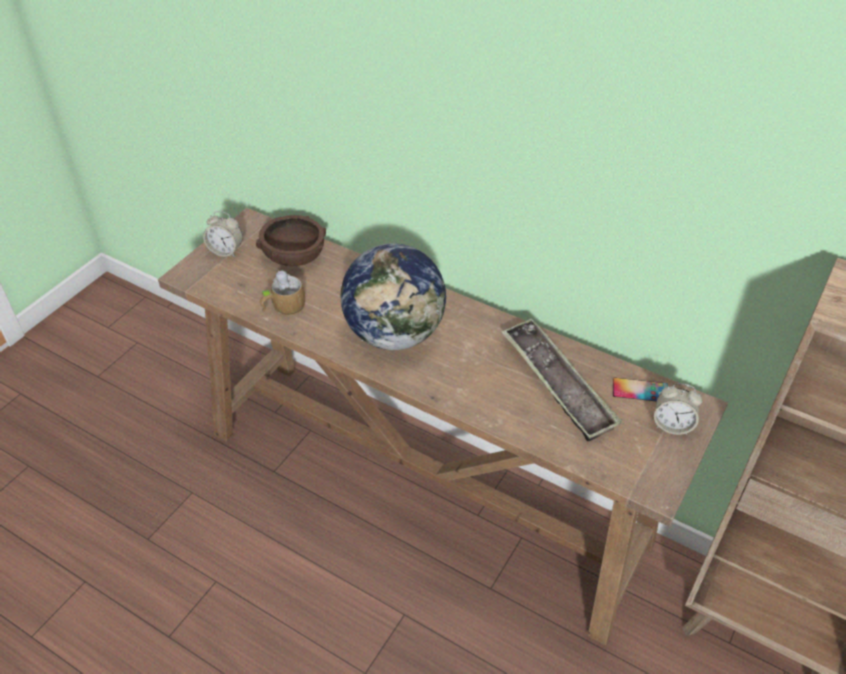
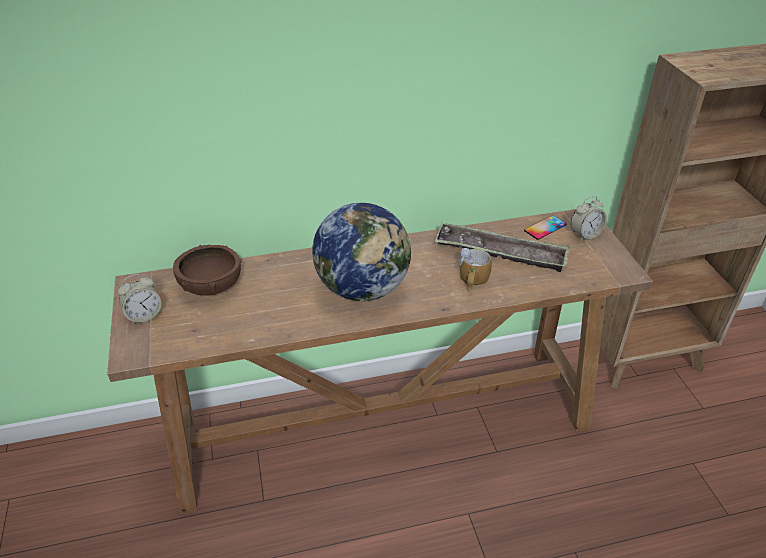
camera: 45 degrees left, 5 degrees down
(283, 307) = (254, 323): mug -> mug (472, 280)

